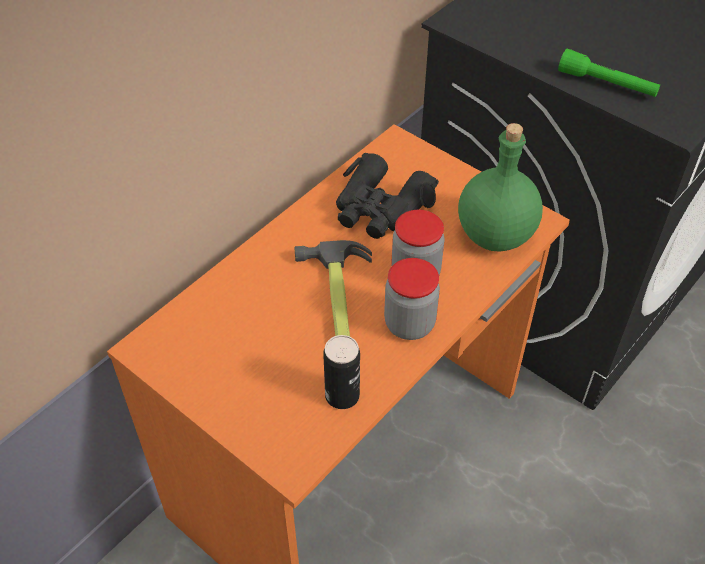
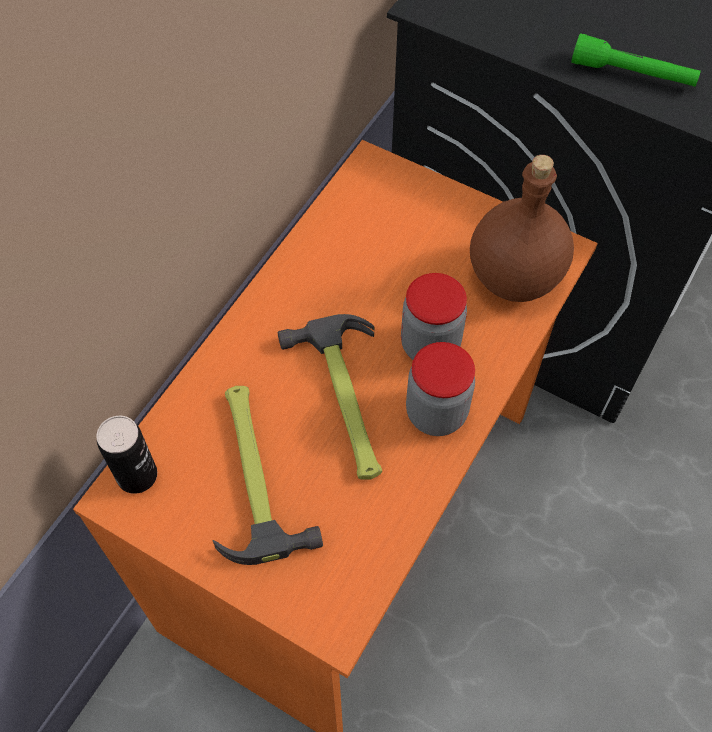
camera: 10 degrees left, 10 degrees up
(253, 346) = (254, 473): none -> hammer
(342, 395) = (375, 522): can -> can (137, 475)
(380, 208) = (370, 259): black binoculars -> none
(496, 235) = (516, 277): green bottle -> brown bottle

